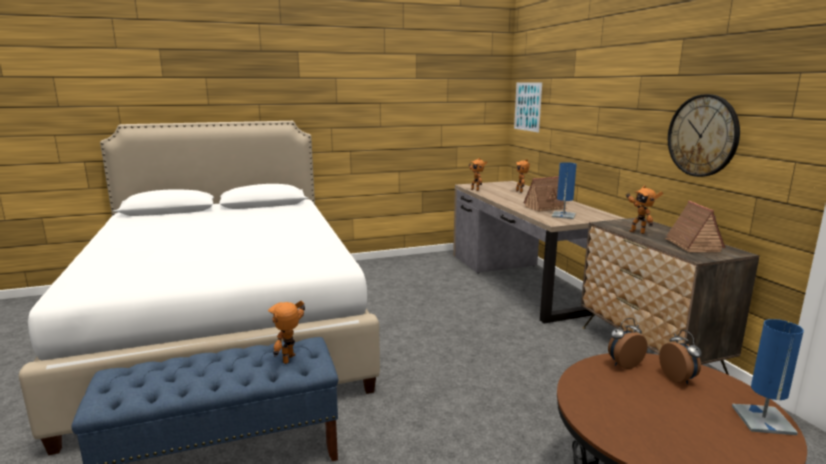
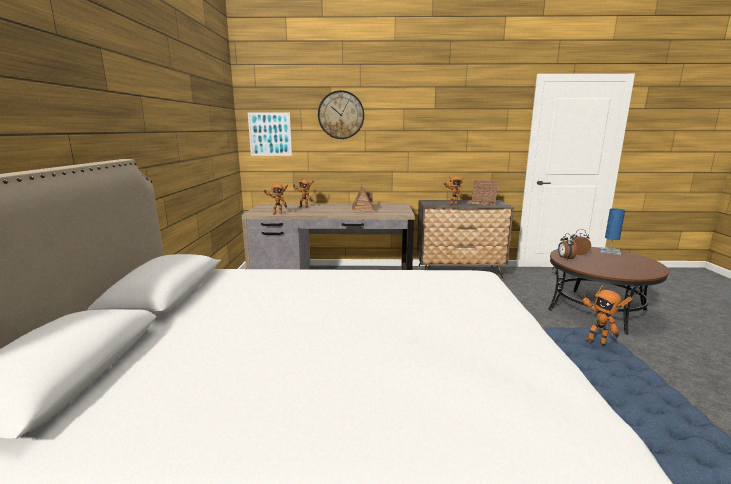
camera: 70 degrees left, 0 degrees up
(563, 215) = (389, 210): blue table lamp -> none
(702, 136) = (458, 143): wall clock -> wall clock (341, 115)

